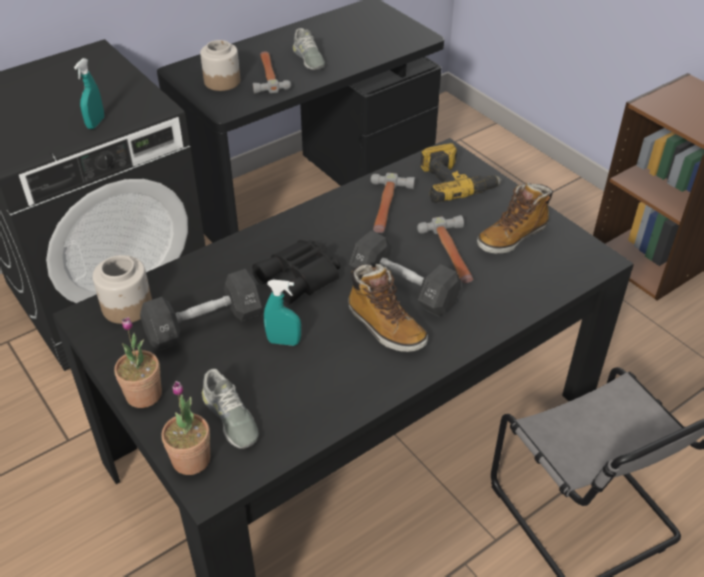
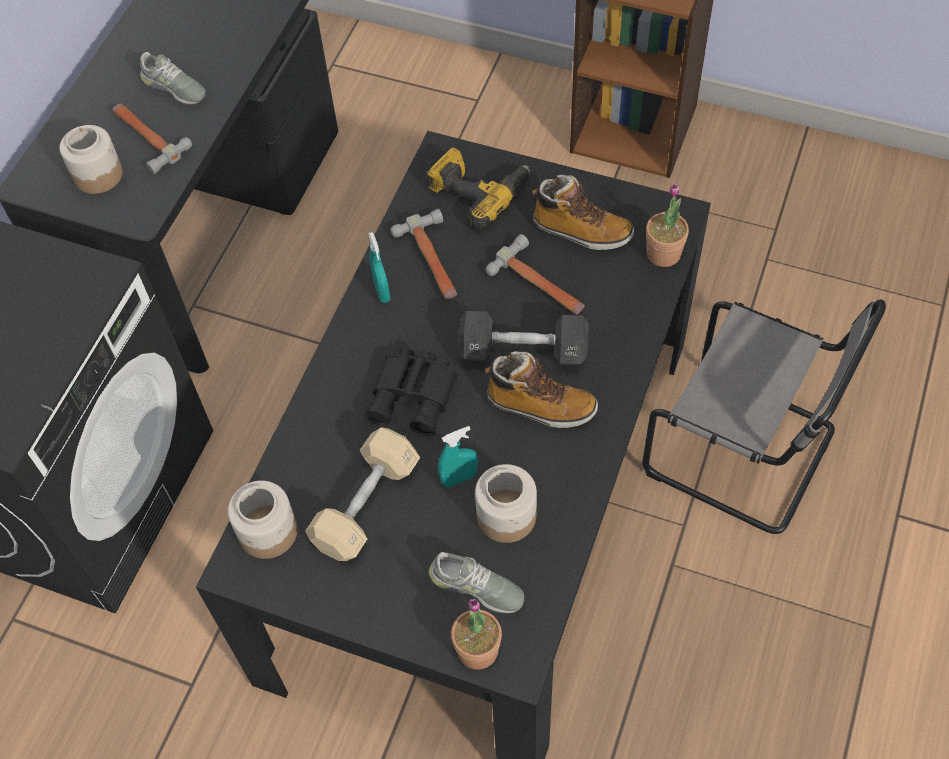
camera: 30 degrees left, 15 degrees up
(95, 123) = (52, 335): turquoise spray bottle -> turquoise spray bottle (382, 291)
(144, 394) = (375, 615): potted plant -> potted plant (663, 253)
(205, 324) = (366, 504): black dumbbell -> beige dumbbell
(296, 383) = (507, 515): none -> jar
(512, 237) = (581, 231): boot -> boot turned 90 degrees counterclockwise

